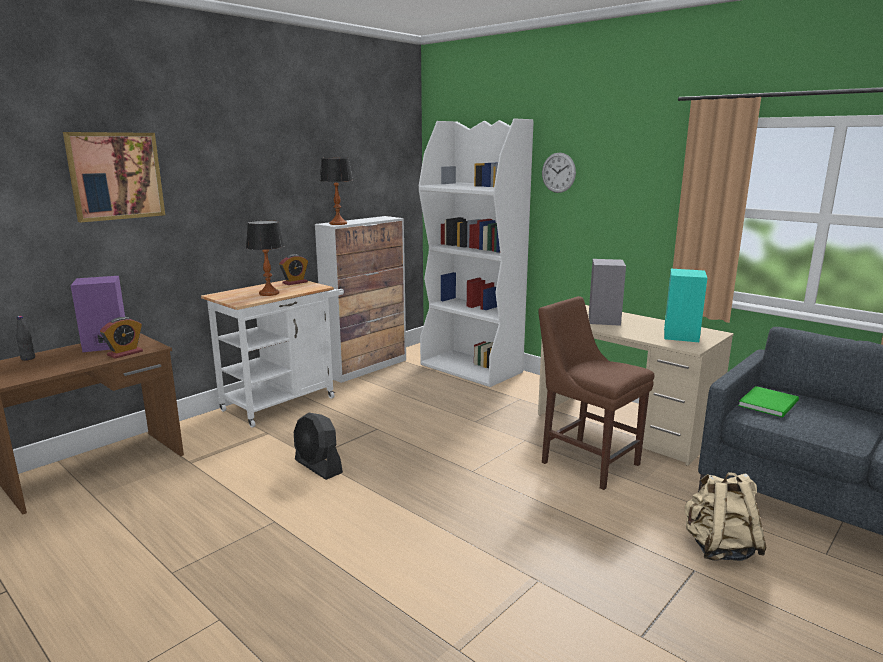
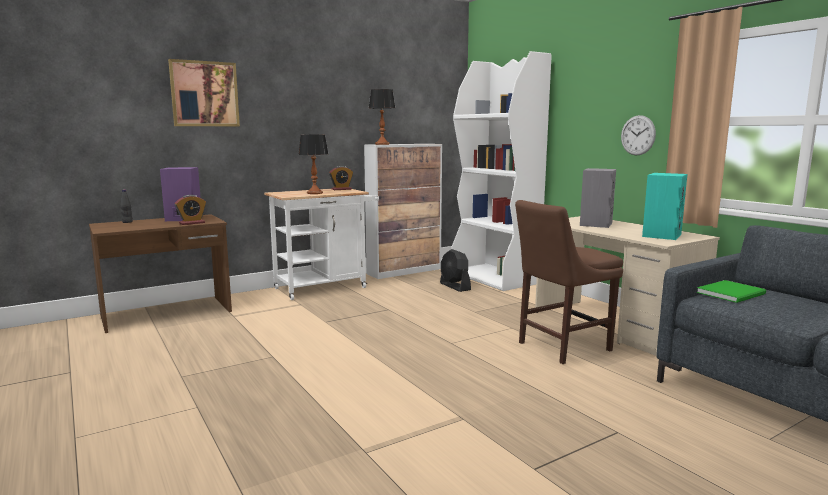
camera: 15 degrees right, 5 degrees down
(318, 466) = (326, 328): black fan -> black fan (455, 286)
(558, 172) = (572, 99): wall clock -> wall clock (638, 135)
(586, 461) = (560, 347): brown chair -> brown chair turned 90 degrees counterclockwise
(719, 548) = (653, 420): beige backpack -> none

